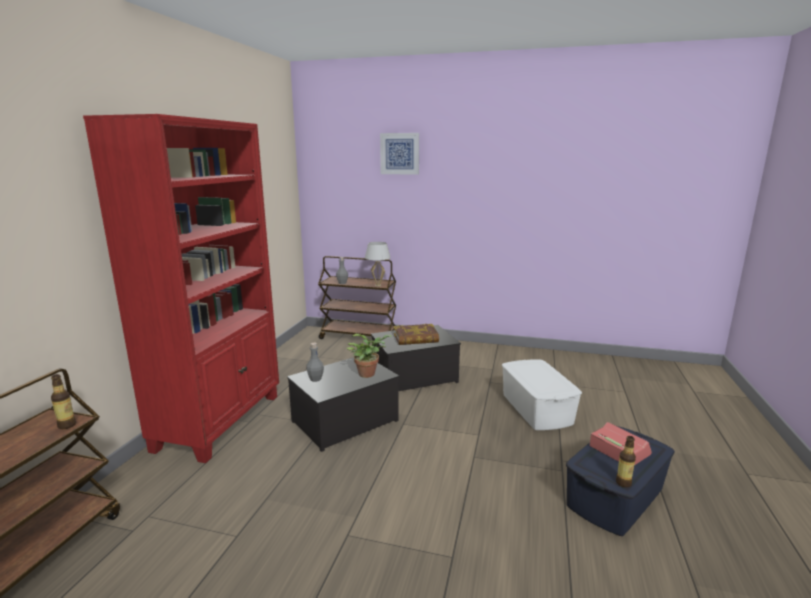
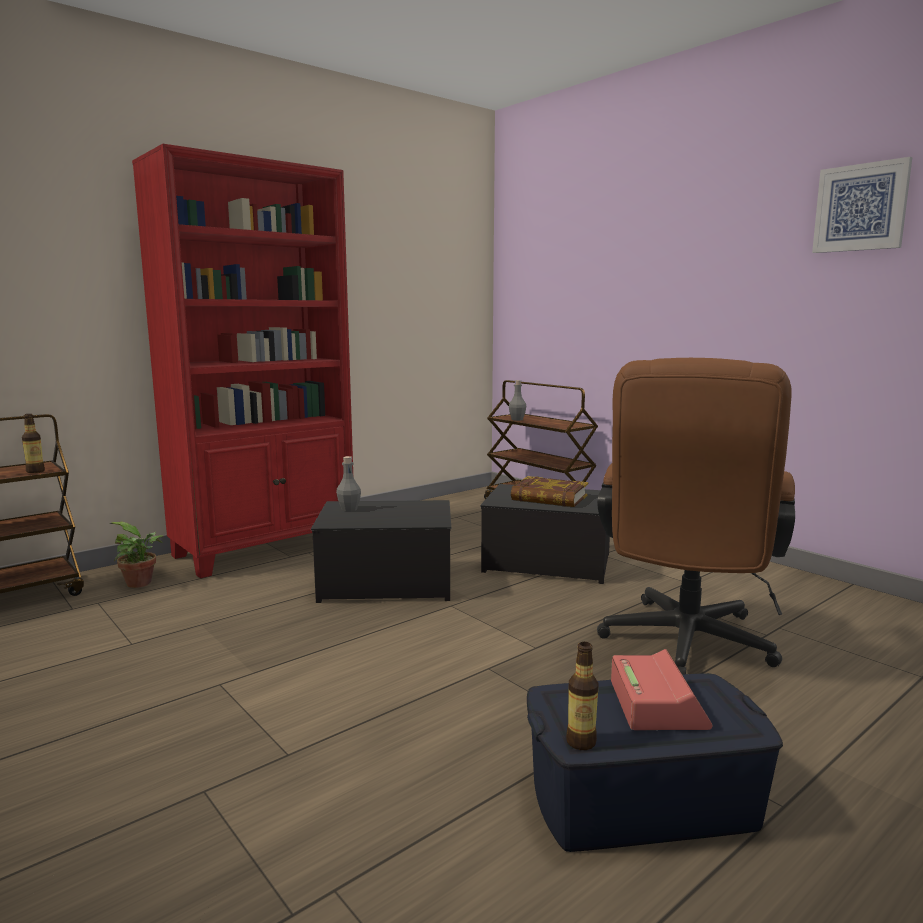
camera: 35 degrees right, 5 degrees down
(369, 373) = (417, 517): potted plant -> potted plant (142, 583)
(378, 285) = (560, 426): white table lamp -> none
(400, 153) = (614, 222): picture -> picture (860, 207)
(536, 409) = (684, 647): white storage box -> brown office chair

